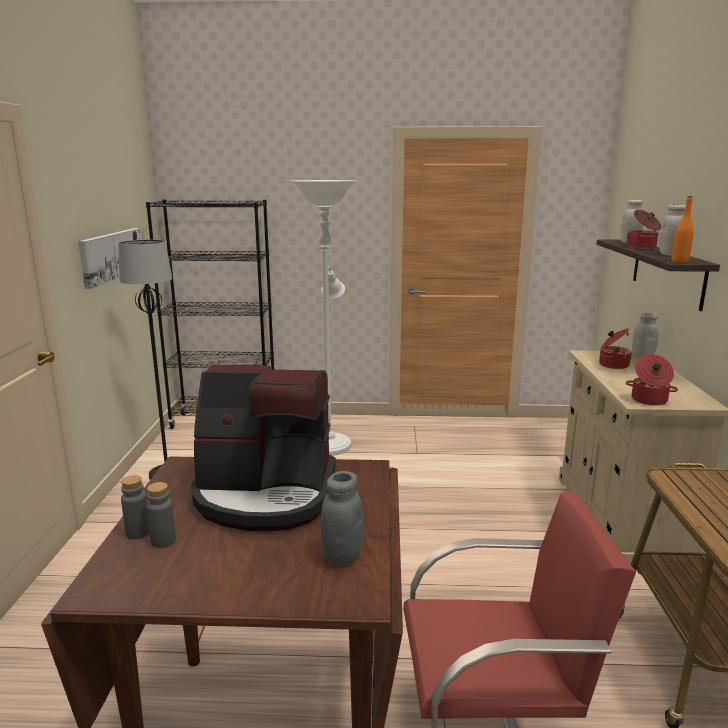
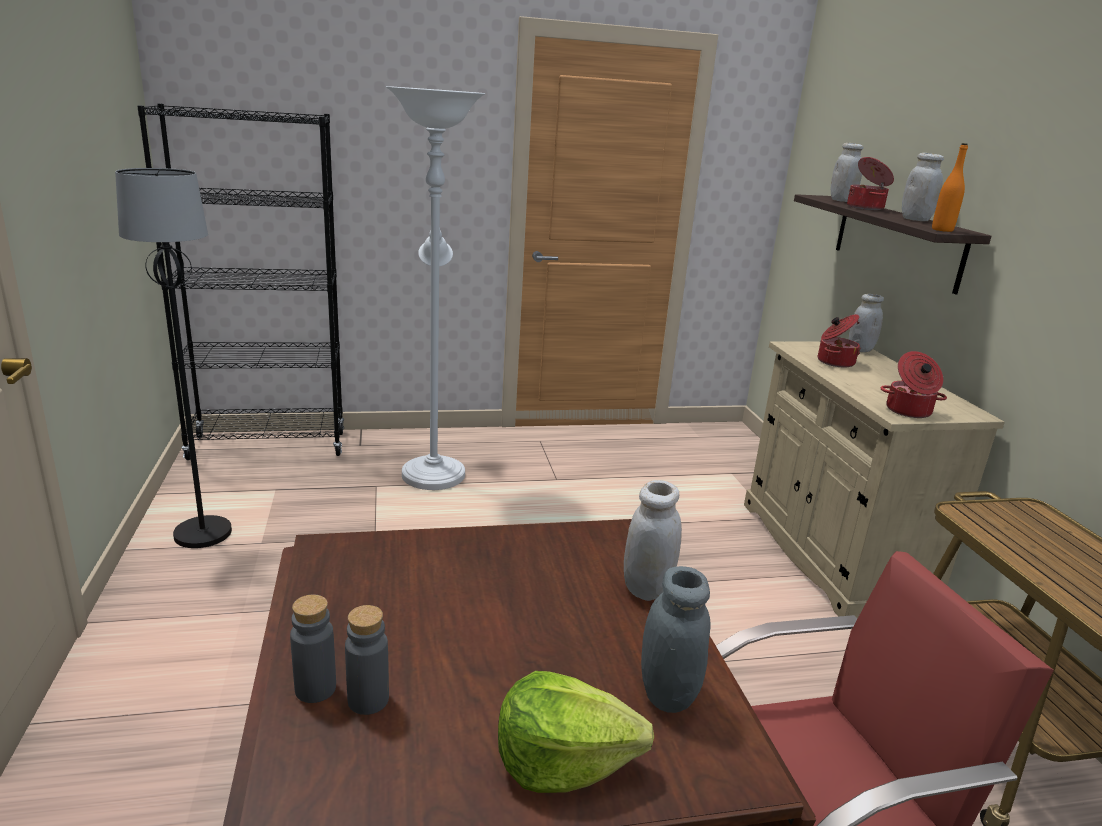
camera: 15 degrees left, 5 degrees up
(111, 255) = (94, 192): picture -> none
(255, 582) = (563, 761): none -> lettuce
(266, 495) = (491, 594): coffee machine -> none
(368, 499) = (647, 588): none -> white jar

